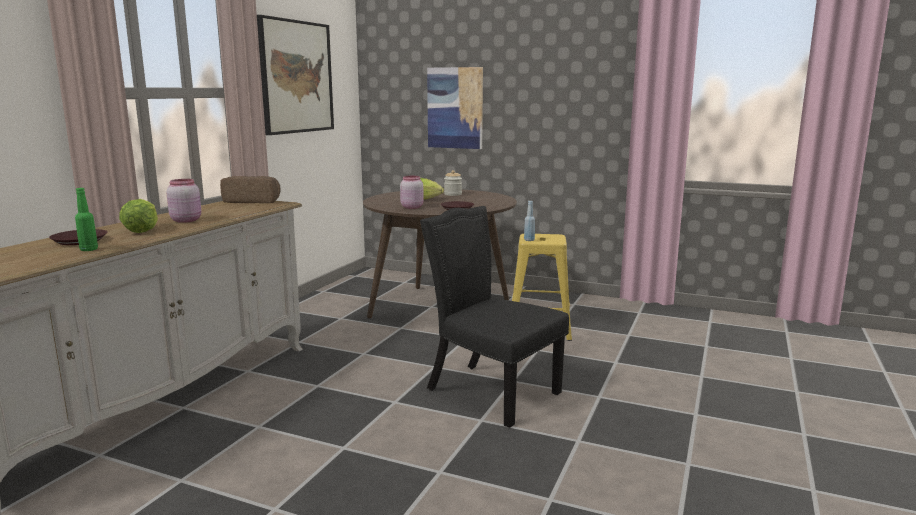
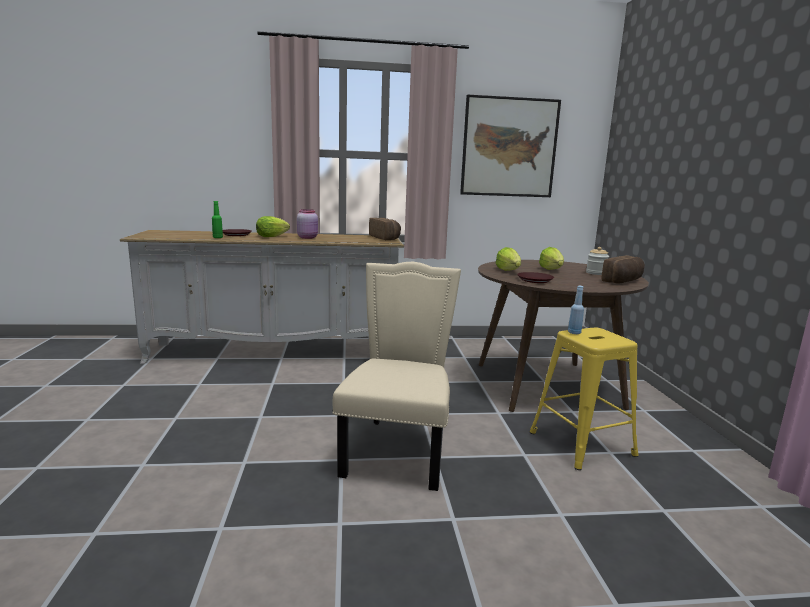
camera: 60 degrees right, 0 degrees up
(411, 207) = (508, 271): pink jar -> lettuce
(455, 108) = (664, 182): picture -> none
(487, 195) = (624, 281): none -> bread
(493, 393) = (397, 453): black chair -> beige chair

